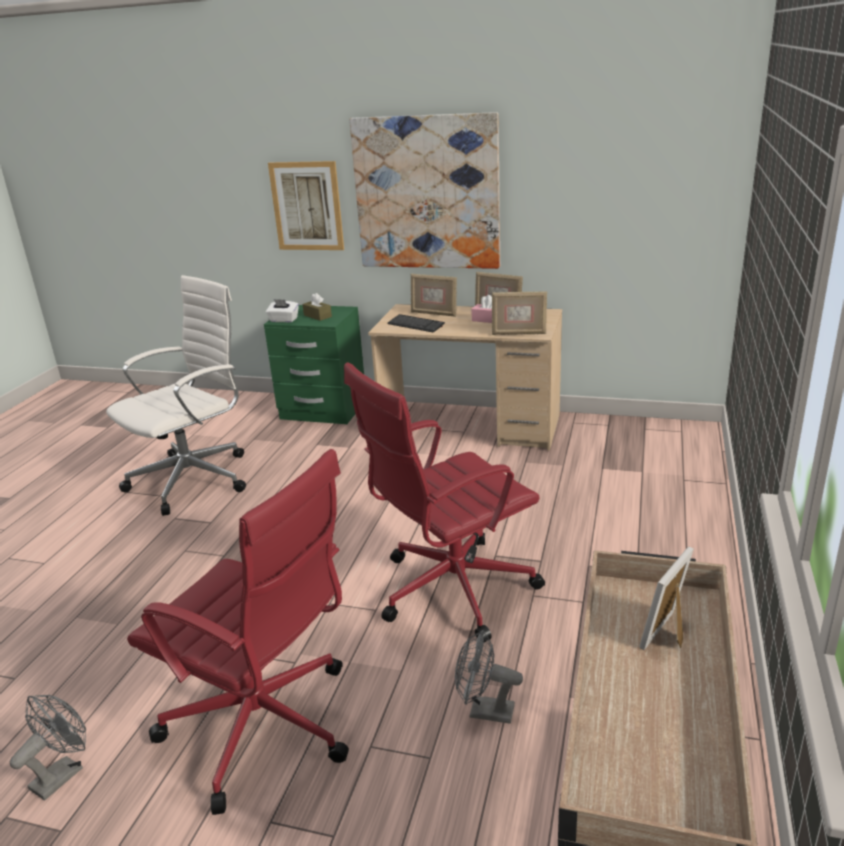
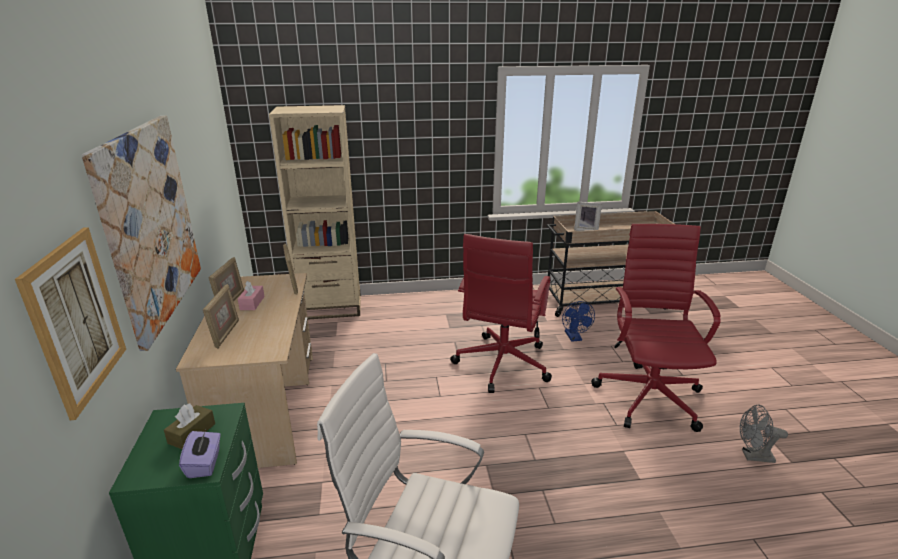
camera: 115 degrees left, 0 degrees up
(283, 320) = (205, 464): white tissue box -> purple tissue box
(416, 325) = (264, 336): keyboard -> none
(451, 590) = (501, 365): red office chair -> red office chair turned 75 degrees clockwise
(484, 711) = (574, 338): grey fan -> blue fan
(689, 469) = (330, 308): none -> beige bookcase

